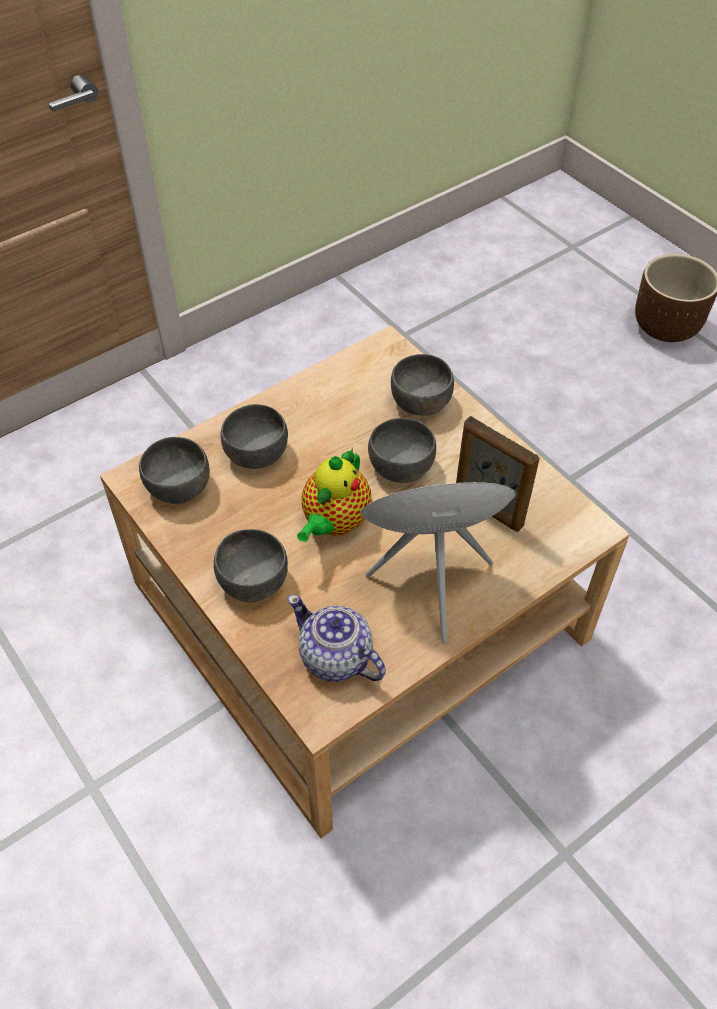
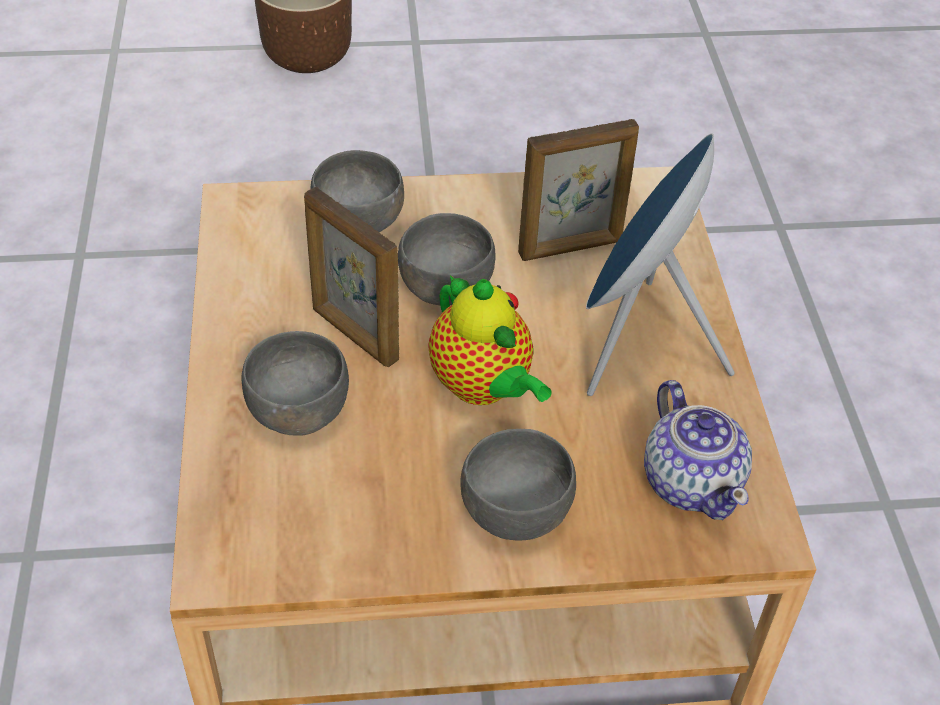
camera: 60 degrees left, 5 degrees down
(179, 487) = (283, 521): grey bowl -> none
(328, 447) = (354, 335): none -> picture frame
(336, 658) = (692, 482): teapot -> teapot turned 90 degrees counterclockwise

